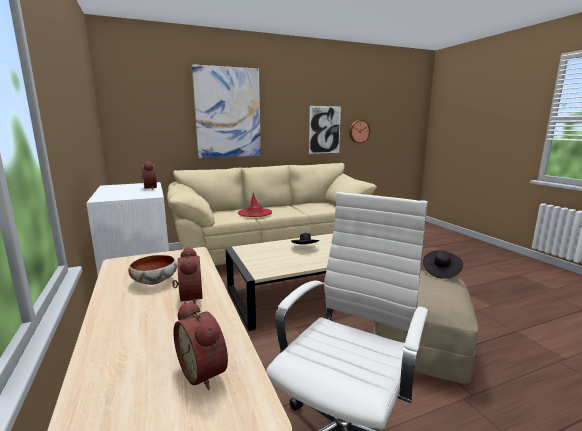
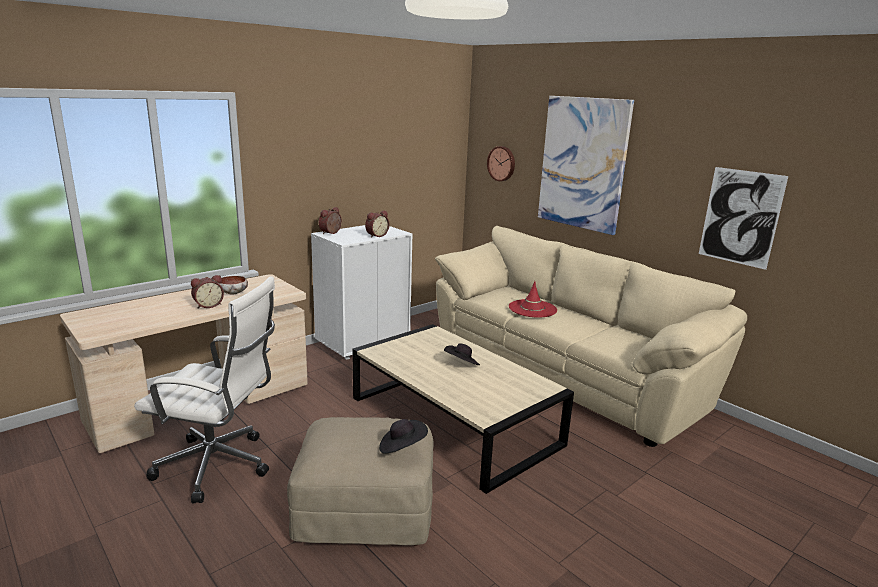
camera: 70 degrees right, 5 degrees up
(205, 371) = (128, 322): alarm clock -> alarm clock (331, 233)
(359, 131) = (830, 238): wall clock -> wall clock (502, 163)

